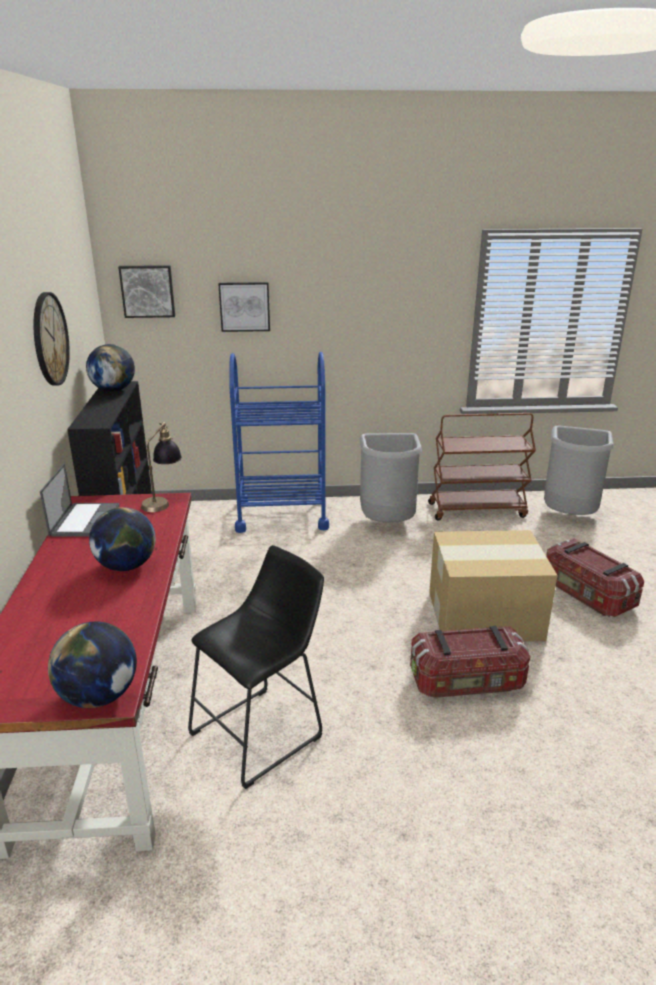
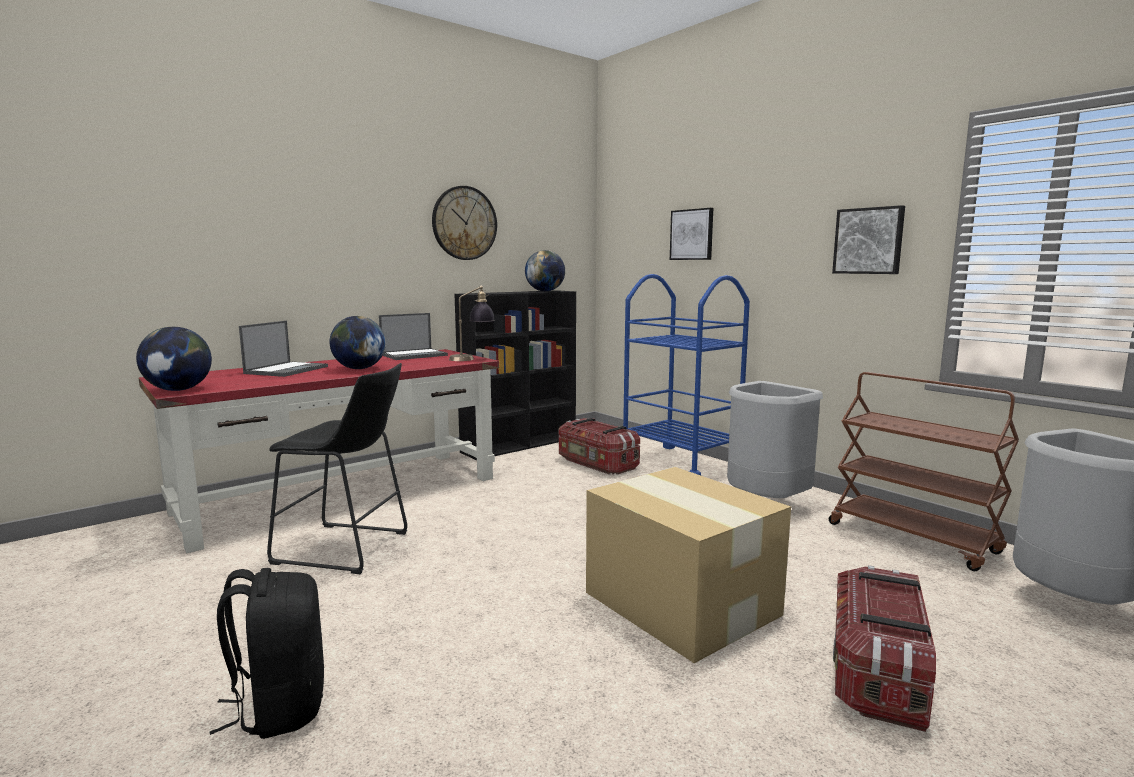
camera: 55 degrees right, 15 degrees down
(62, 608) = (287, 370): none -> laptop
(147, 291) = (625, 222): picture -> picture (869, 241)
(467, 682) = (527, 626): storage box -> storage box (596, 464)
(489, 821) = (280, 707): none -> black backpack

